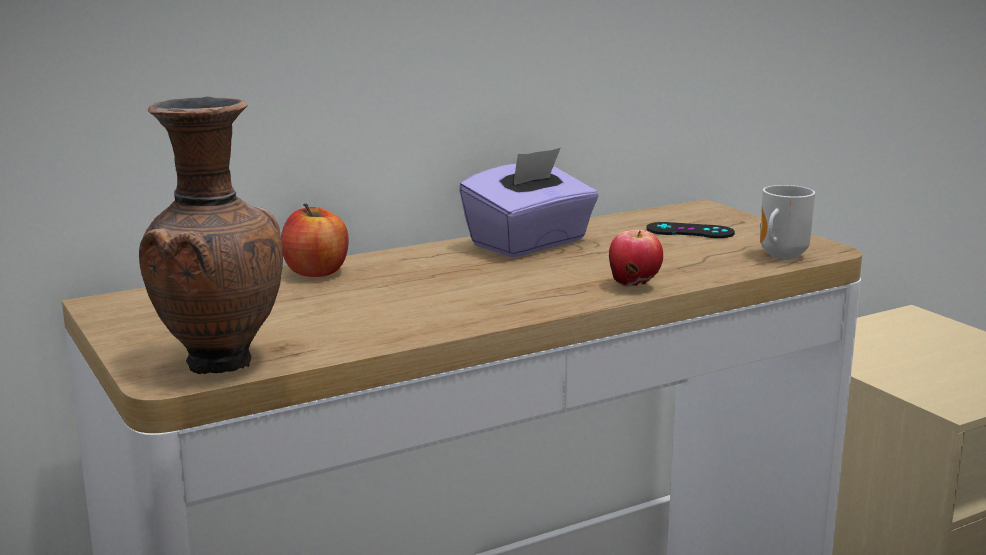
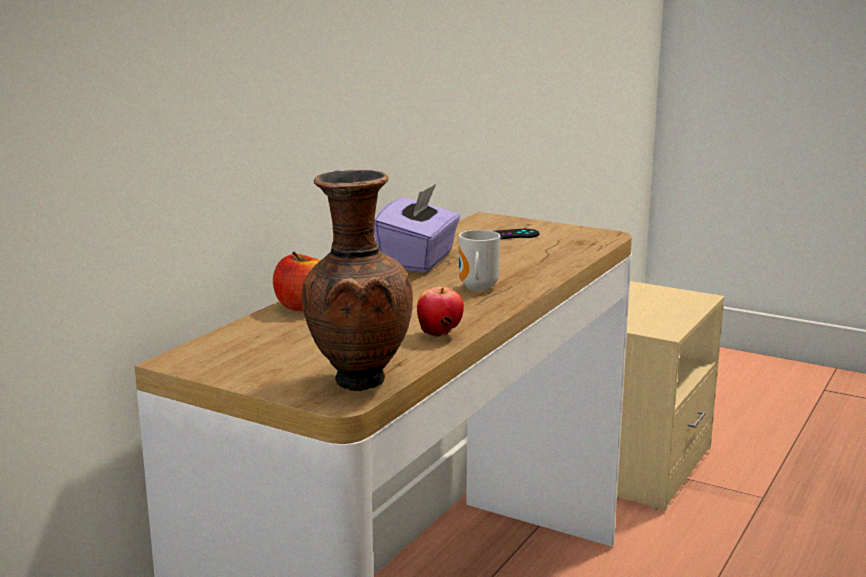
camera: 30 degrees left, 0 degrees up
(634, 286) = (536, 277): apple -> apple (440, 335)
(779, 256) = (588, 243): mug -> mug (476, 288)

